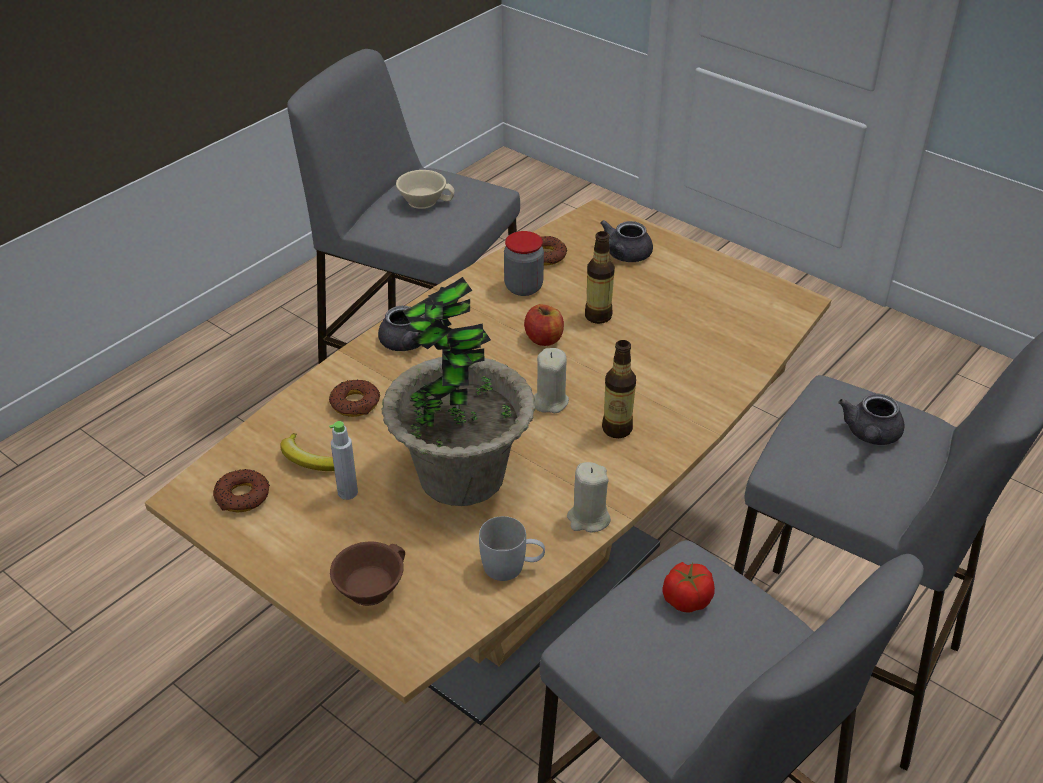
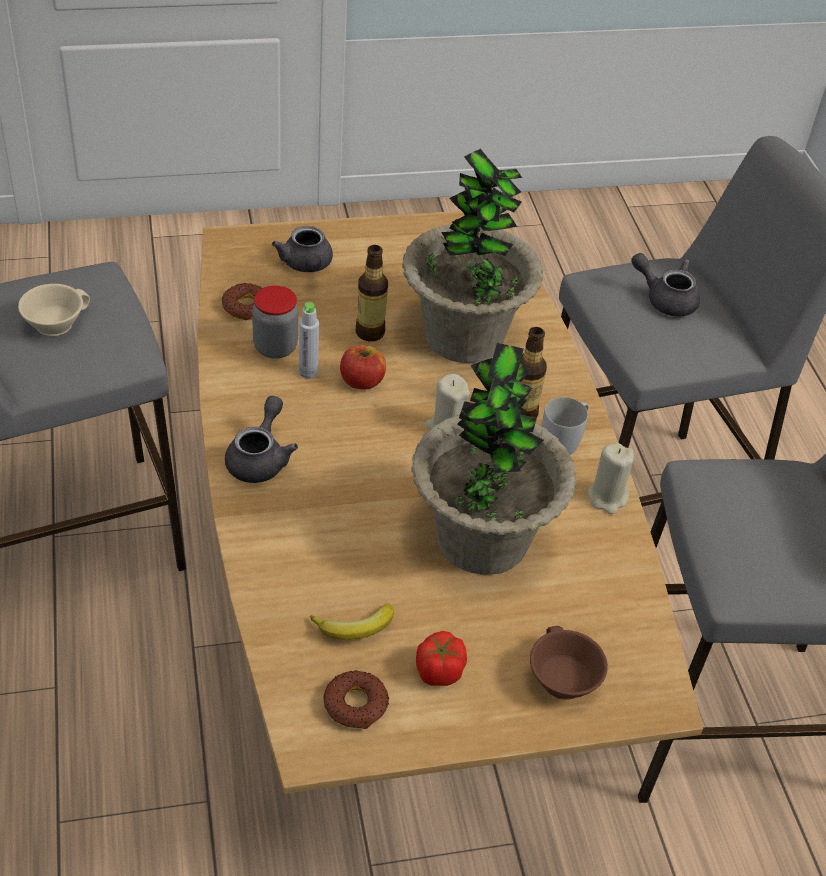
camera: 55 degrees left, 5 degrees up
(347, 492) = (427, 625): grey bottle -> grey bottle (308, 372)
(355, 403) = (309, 550): donut -> none
(512, 567) = (619, 575): white mug -> white mug (564, 439)
(659, 358) = (464, 337): none -> potted plant
(686, 600) = (741, 501): tomato -> tomato (439, 671)
(870, 435) = (665, 299): grey teapot -> grey teapot turned 150 degrees clockwise

